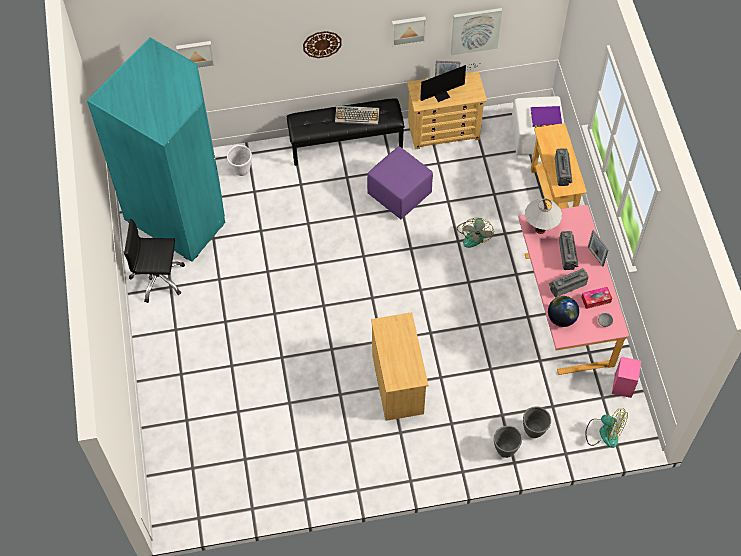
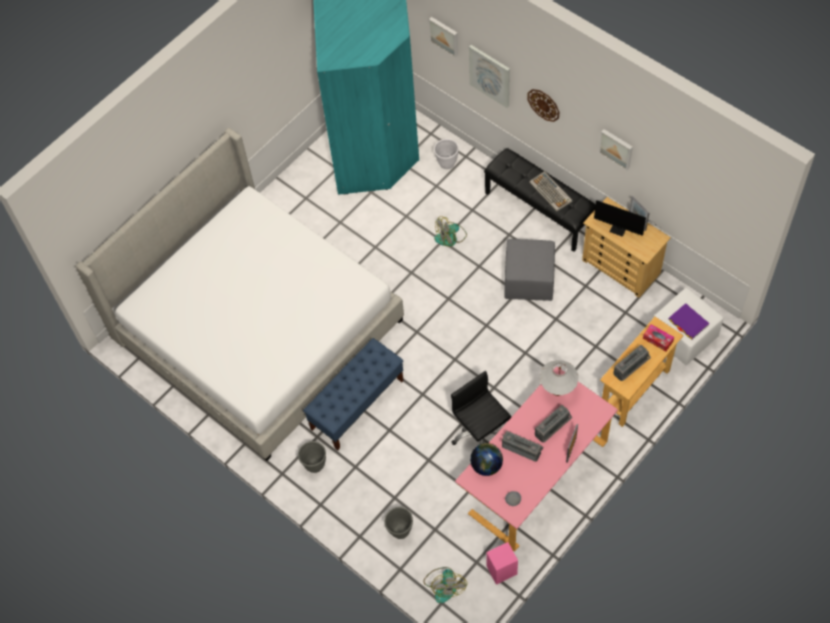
camera: 55 degrees right, 0 degrees up
(158, 279) = (305, 186): black office chair -> black office chair (481, 434)
(260, 407) = (257, 328): none -> bed
(397, 383) = (357, 404): beige dresser -> blue bench
(398, 194) = (528, 280): purple ottoman -> grey ottoman
(474, 235) = (542, 360): fan -> fan (450, 237)
(475, 30) = (675, 195): picture -> picture (490, 75)
(505, 450) = (365, 522): grey planter -> grey planter (314, 465)
(596, 299) = (528, 479): tissue box -> tissue box (657, 340)

